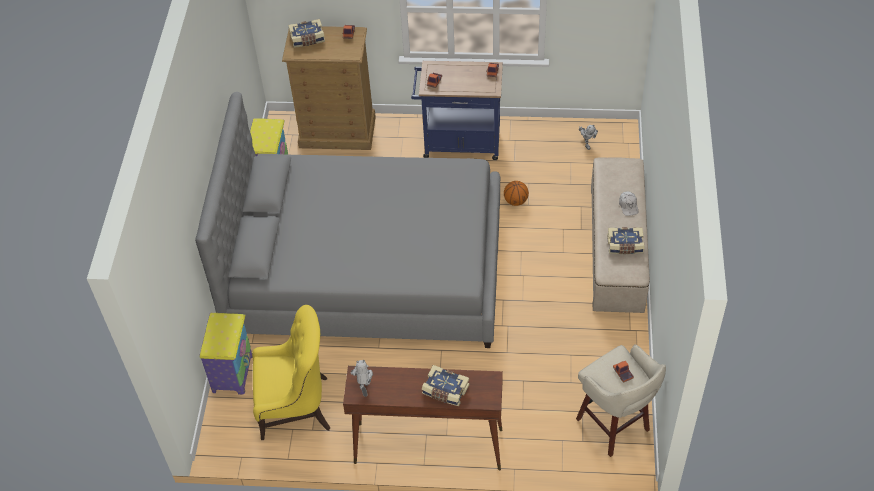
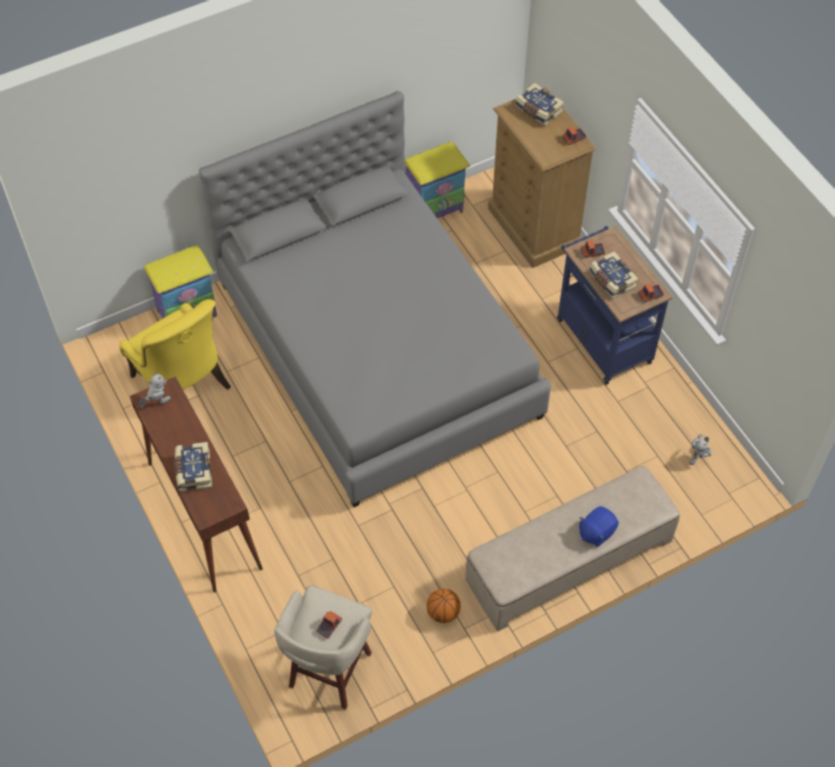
camera: 55 degrees right, 5 degrees up
(515, 201) = (562, 432): basketball -> basketball (443, 613)
(625, 246) = (535, 556): book -> book (611, 281)
(628, 206) = (596, 532): white cap -> blue plush toy

